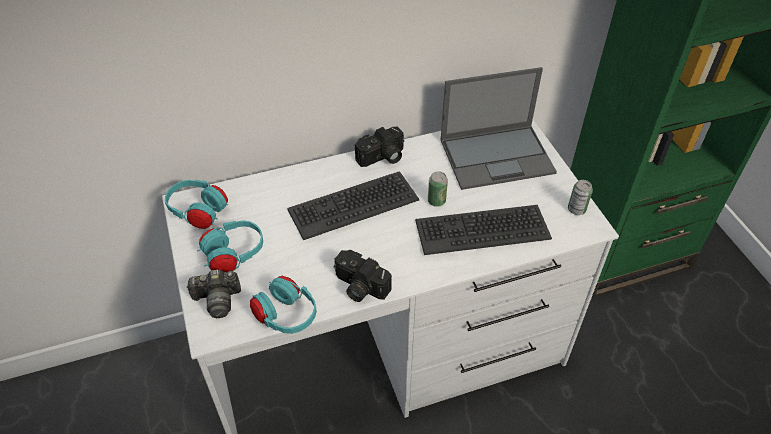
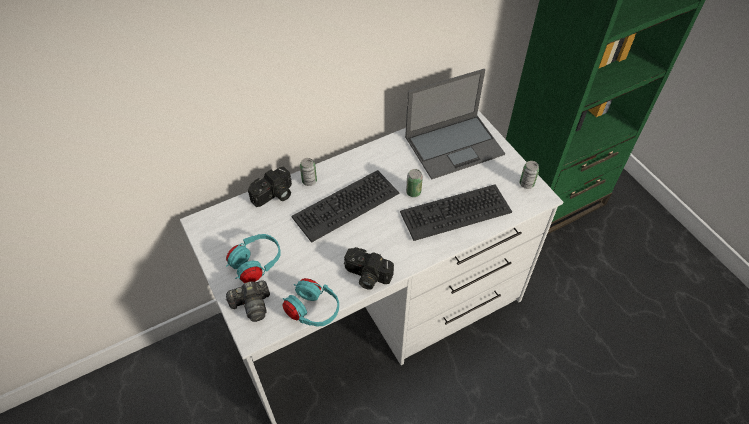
camera: 10 degrees left, 5 degrees up
(199, 213) = (216, 231): turquoise headphones -> none
(318, 173) = (309, 181): none -> can
(382, 158) = (360, 159): camera -> camera (274, 196)

